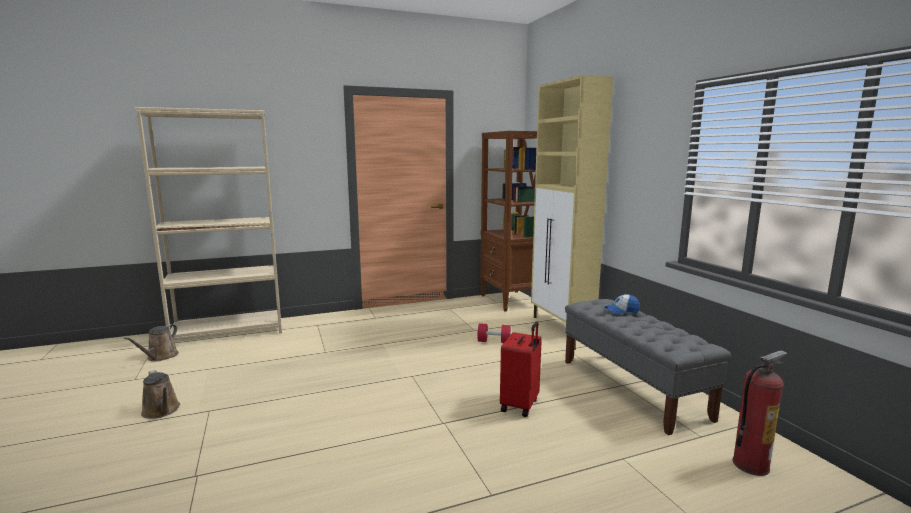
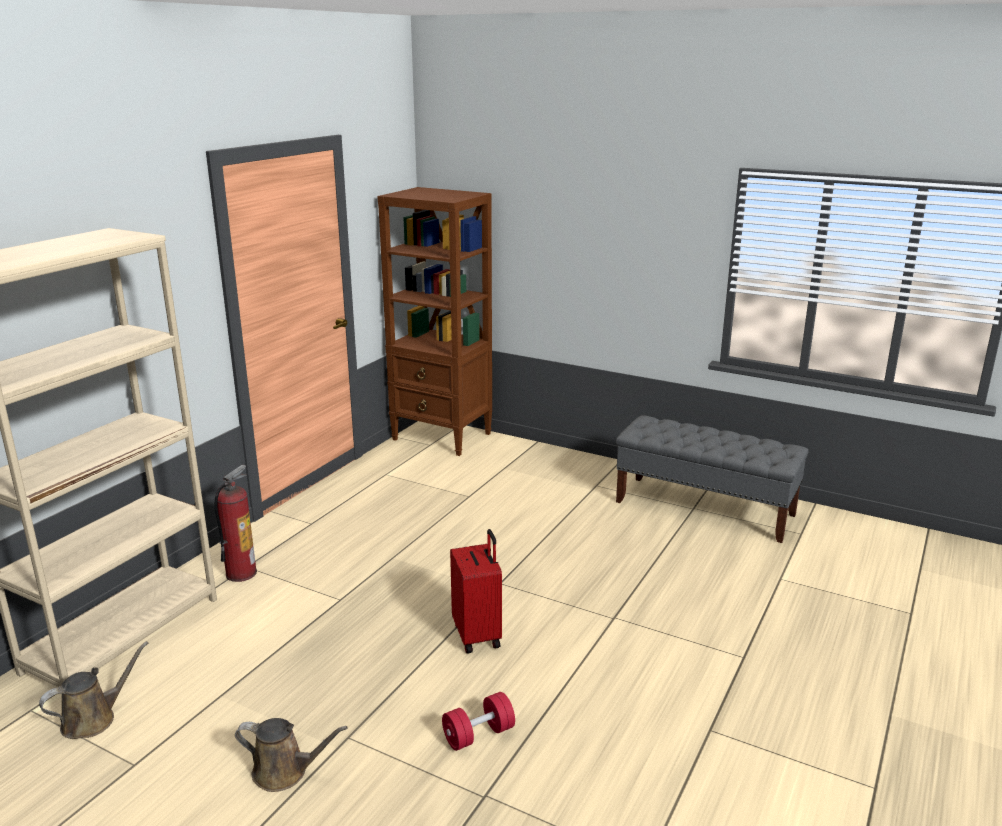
camera: 40 degrees left, 10 degrees up
(160, 357) = (93, 719): brown watering can -> brown watering can turned 105 degrees counterclockwise
(494, 341) = (513, 504): red dumbbell -> red dumbbell (478, 735)
(520, 405) = (648, 567): red suitcase -> red suitcase (478, 635)
(562, 326) = (550, 456): beige cabinet -> none
(621, 311) = (680, 429): cap -> none
(750, 464) = (851, 543): fire extinguisher -> fire extinguisher (241, 573)

